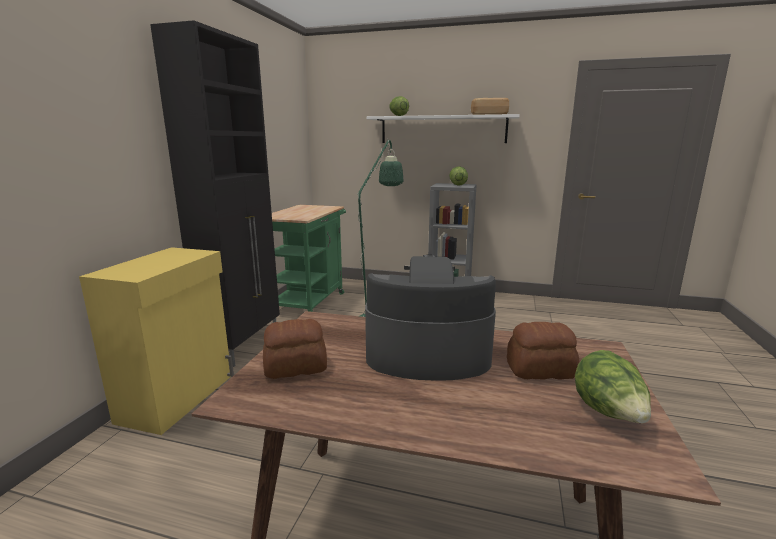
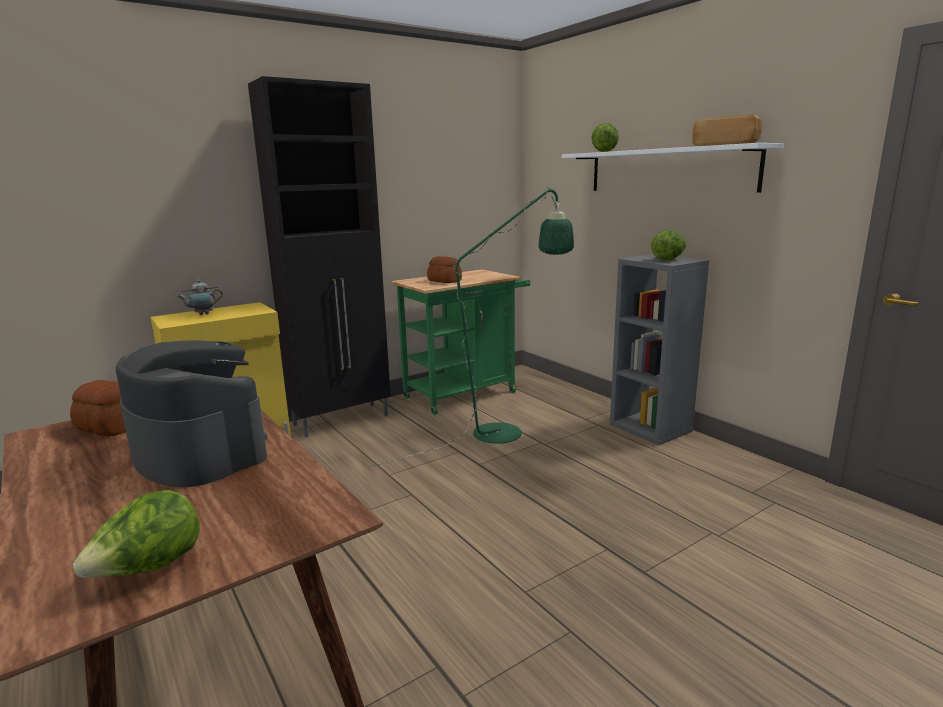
camera: 40 degrees right, 0 degrees up
(145, 264) = (202, 314): none -> teapot
(539, 369) = (225, 505): bread -> bread (444, 281)

